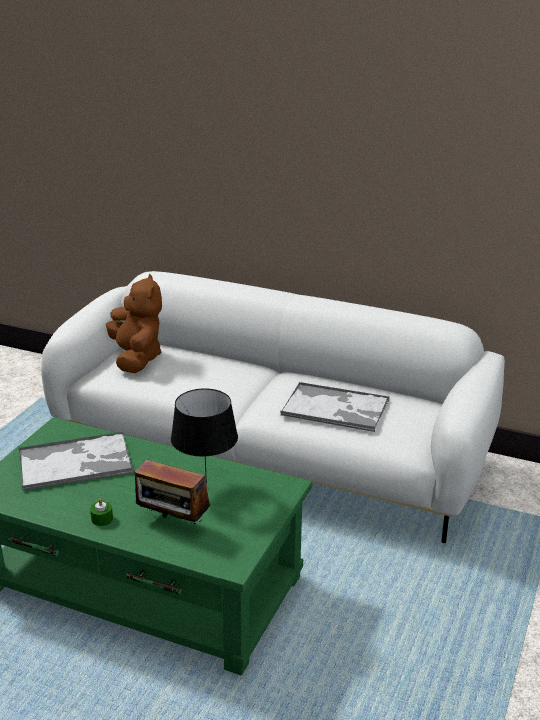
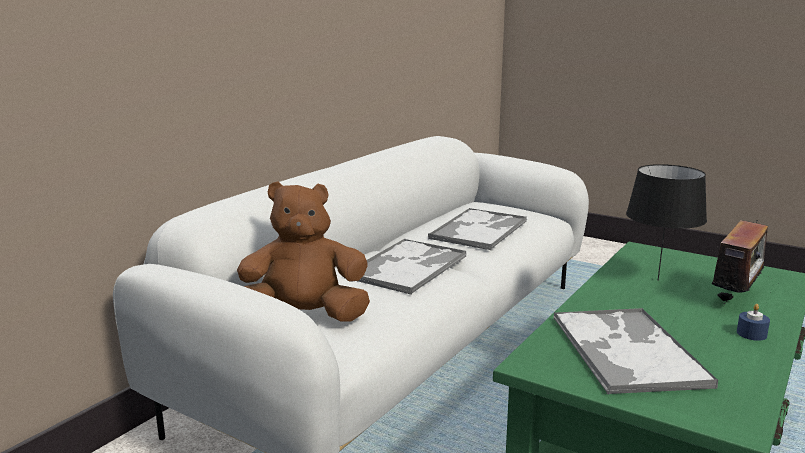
camera: 80 degrees left, 10 degrees down
(102, 519) = (751, 334): green candle -> blue candle
(230, 383) = (408, 266): none -> tray

